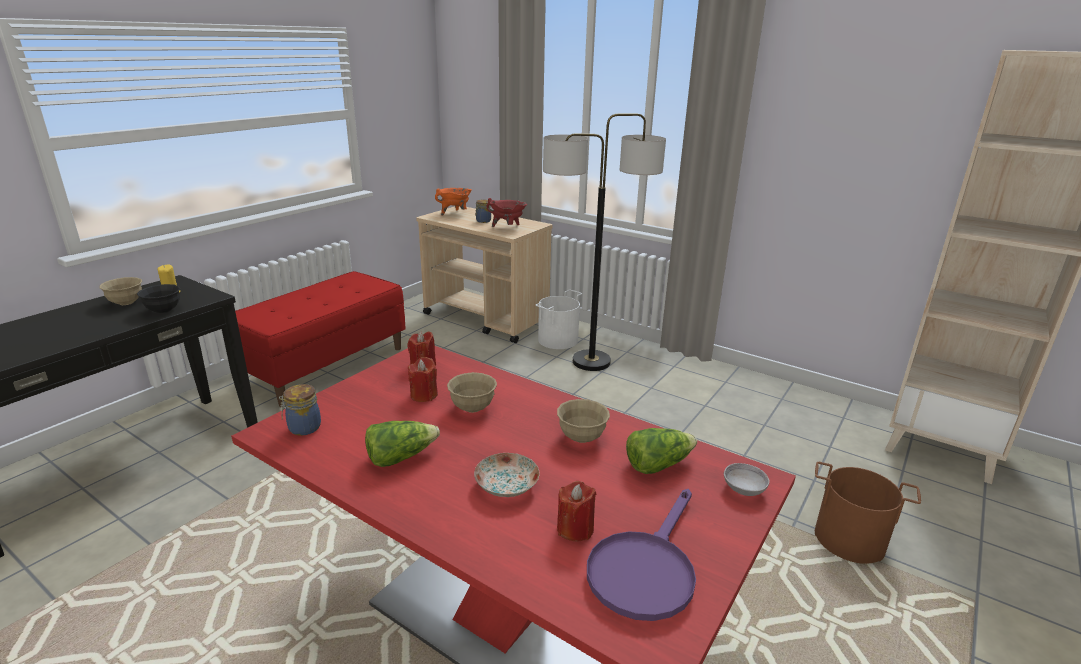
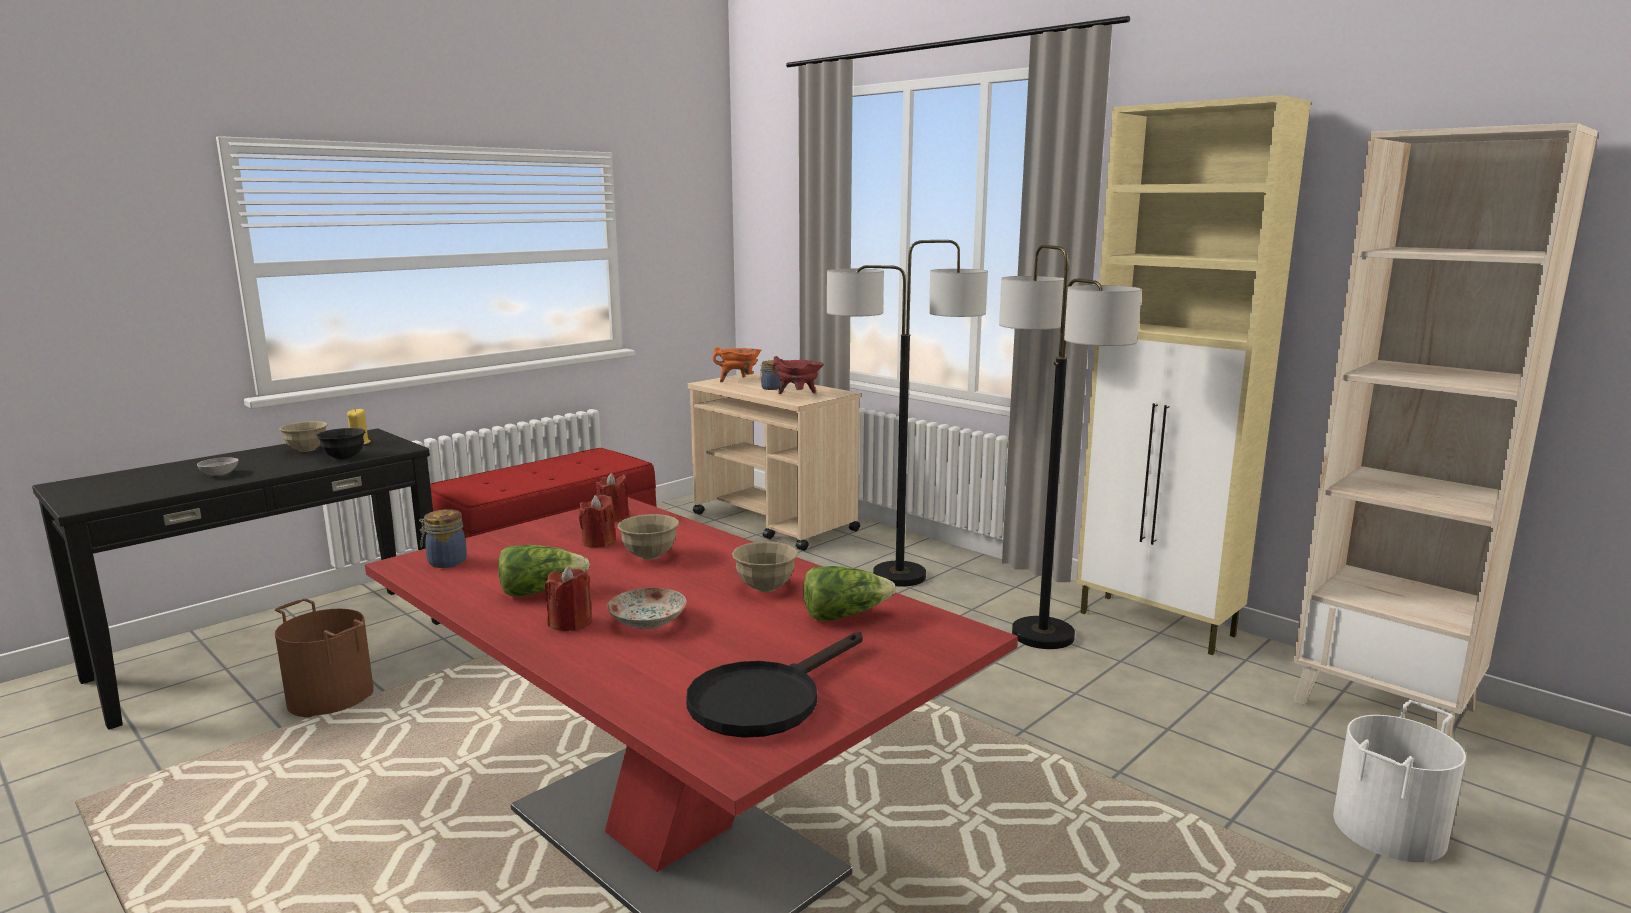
camera: 10 degrees right, 10 degrees down
(557, 340) = (862, 549): white bucket -> white bucket (1387, 828)
(575, 529) = (705, 661): red candle -> red candle (570, 623)
(645, 569) = (766, 698): purple frying pan -> black frying pan
(706, 407) = (1042, 635): none -> floor lamp
(743, 489) = (939, 643): grey bowl -> grey bowl (220, 474)
(778, 392) = (1158, 625): none -> beige cabinet
(849, 539) = (1190, 799): brown bucket -> brown bucket (332, 696)

